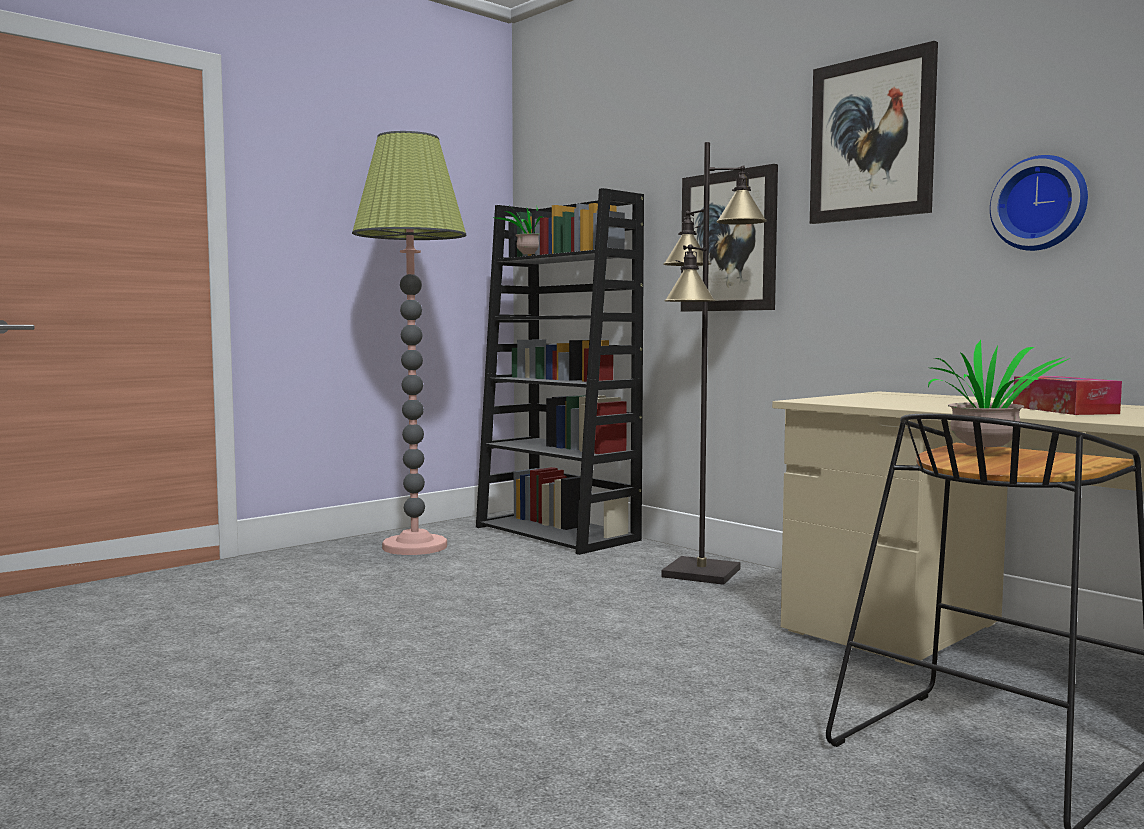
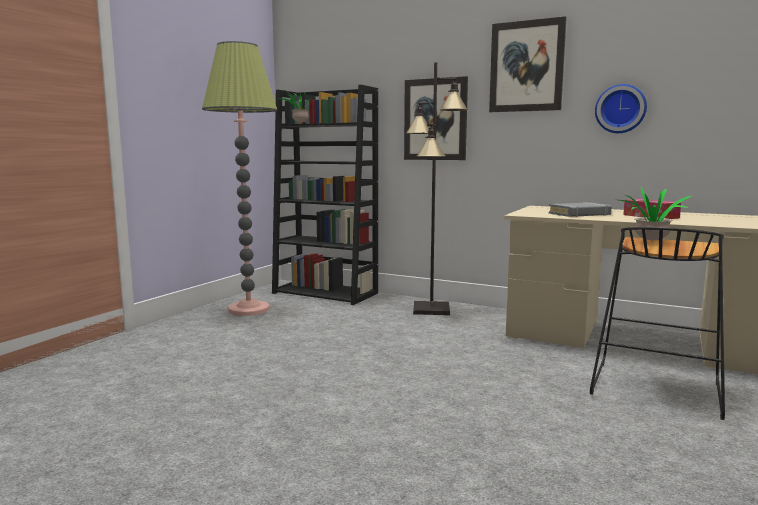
camera: 20 degrees left, 5 degrees up
(924, 403) = (580, 214): none -> grey book

